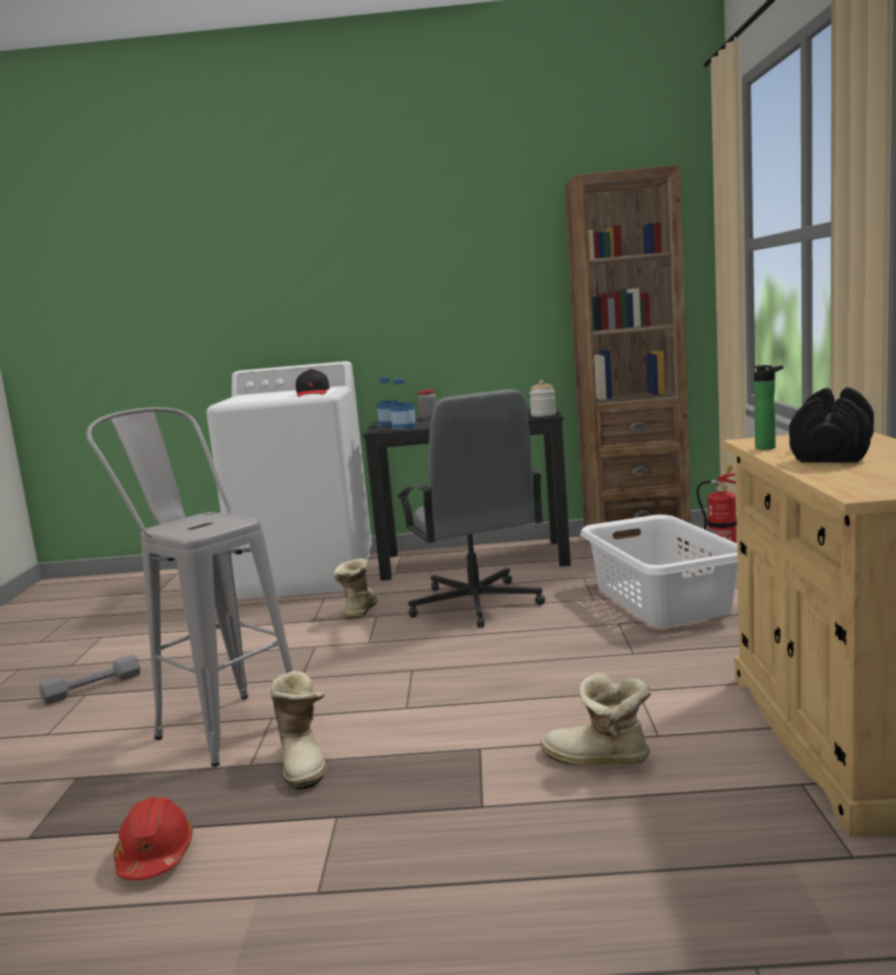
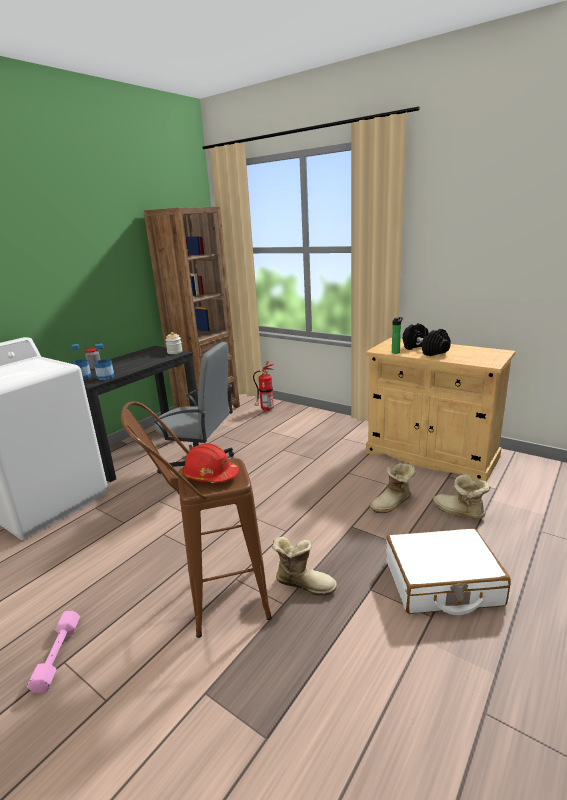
camera: 55 degrees left, 10 degrees up
(92, 687) = (57, 655): grey dumbbell -> pink dumbbell
(155, 856) = (348, 671): red hard hat -> red hard hat (210, 475)
(218, 724) = (214, 603): grey stool -> brown stool
(313, 393) = (45, 366): black cap -> none
(358, 611) = (141, 504): boot -> boot (459, 512)
(415, 878) = (442, 583): none -> white suitcase
(660, 600) = (276, 433): white laundry basket -> none

